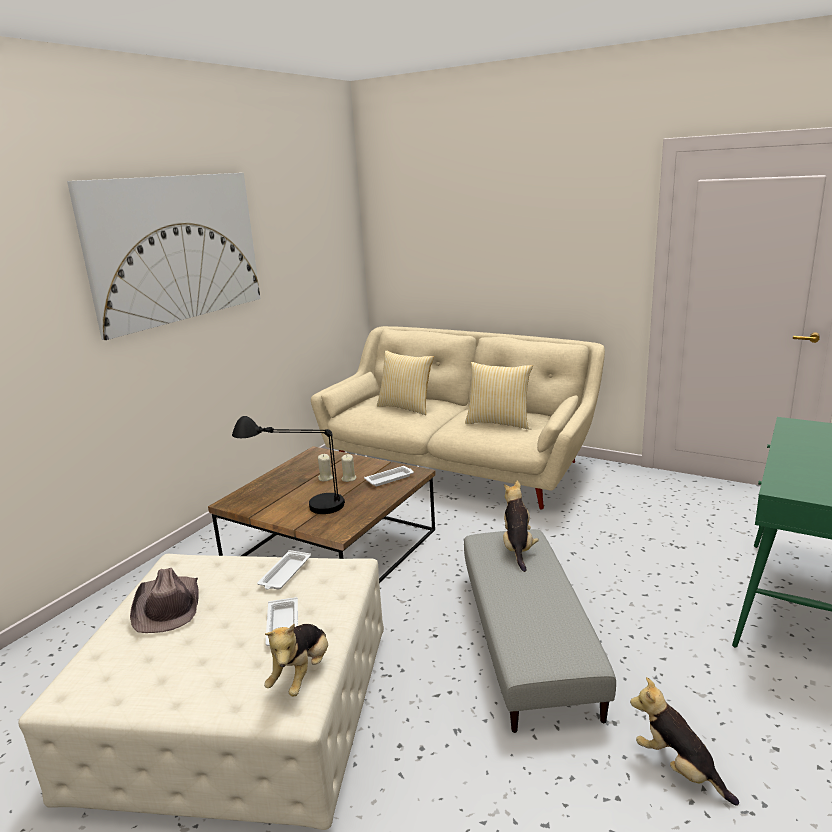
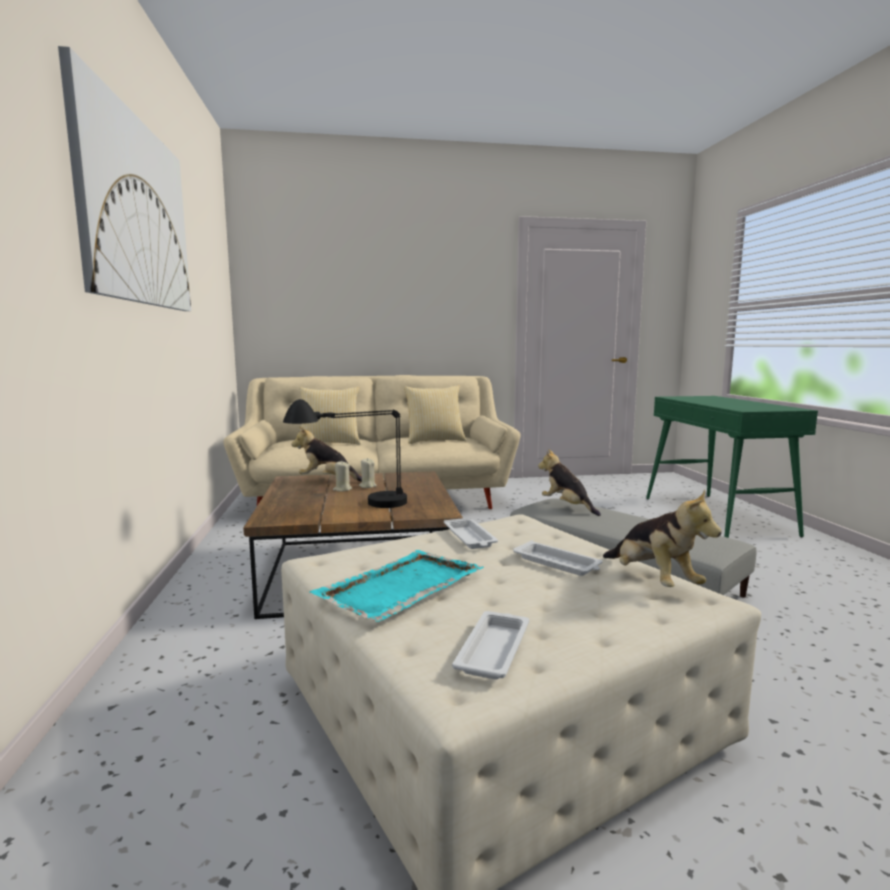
camera: 40 degrees left, 10 degrees down
(168, 606) = (399, 588): brown hat -> turquoise tray
(390, 478) = (408, 480): white tray -> white tray (494, 649)
(678, 768) = (816, 601): plush toy -> plush toy (328, 480)

